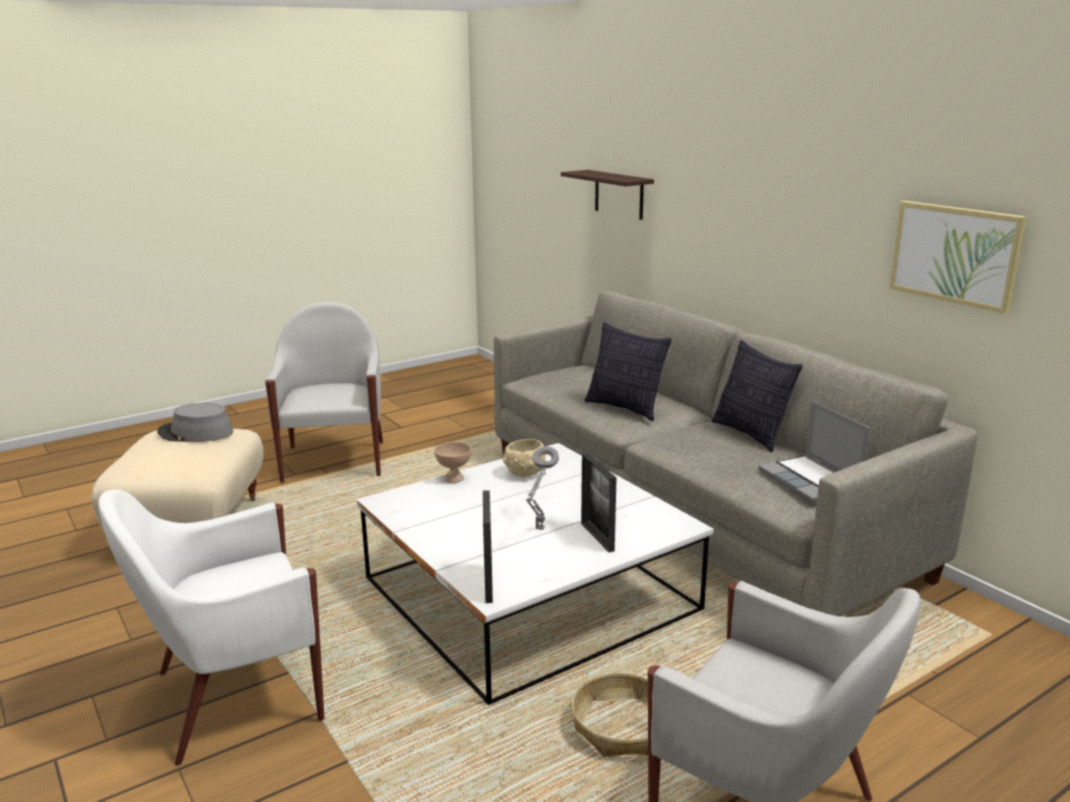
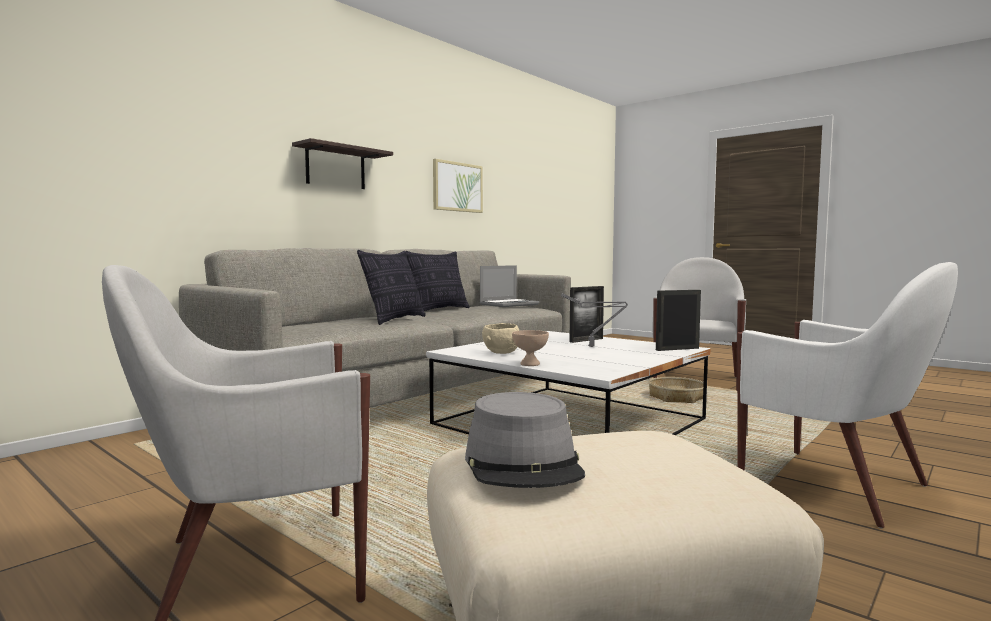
camera: 105 degrees left, 15 degrees down
(619, 194) = (160, 150): shelf -> shelf (335, 167)

